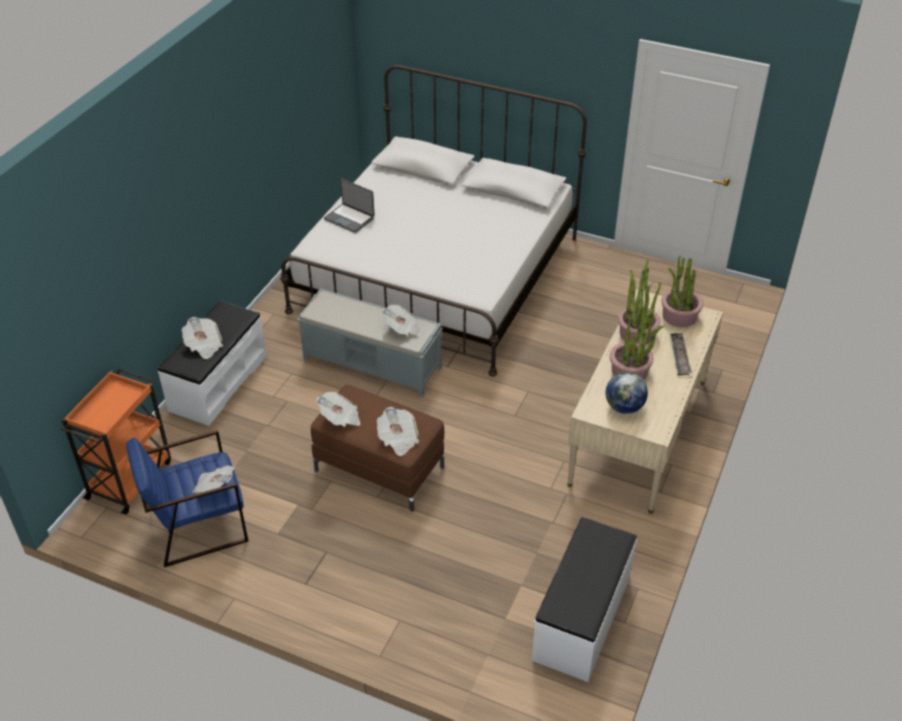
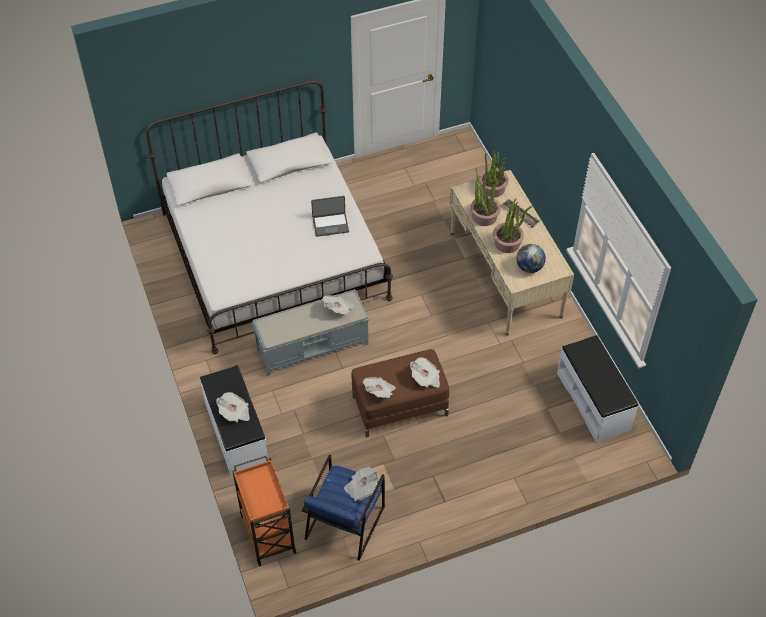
camera: 45 degrees left, 10 degrees up
(350, 218) = (216, 257): laptop -> laptop (330, 224)

